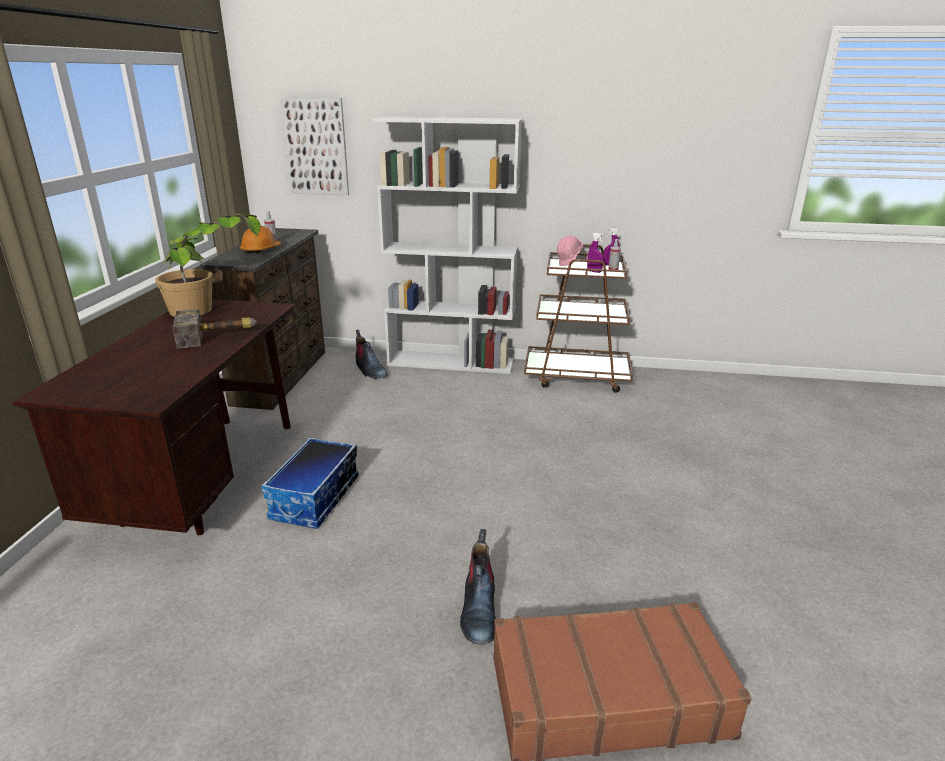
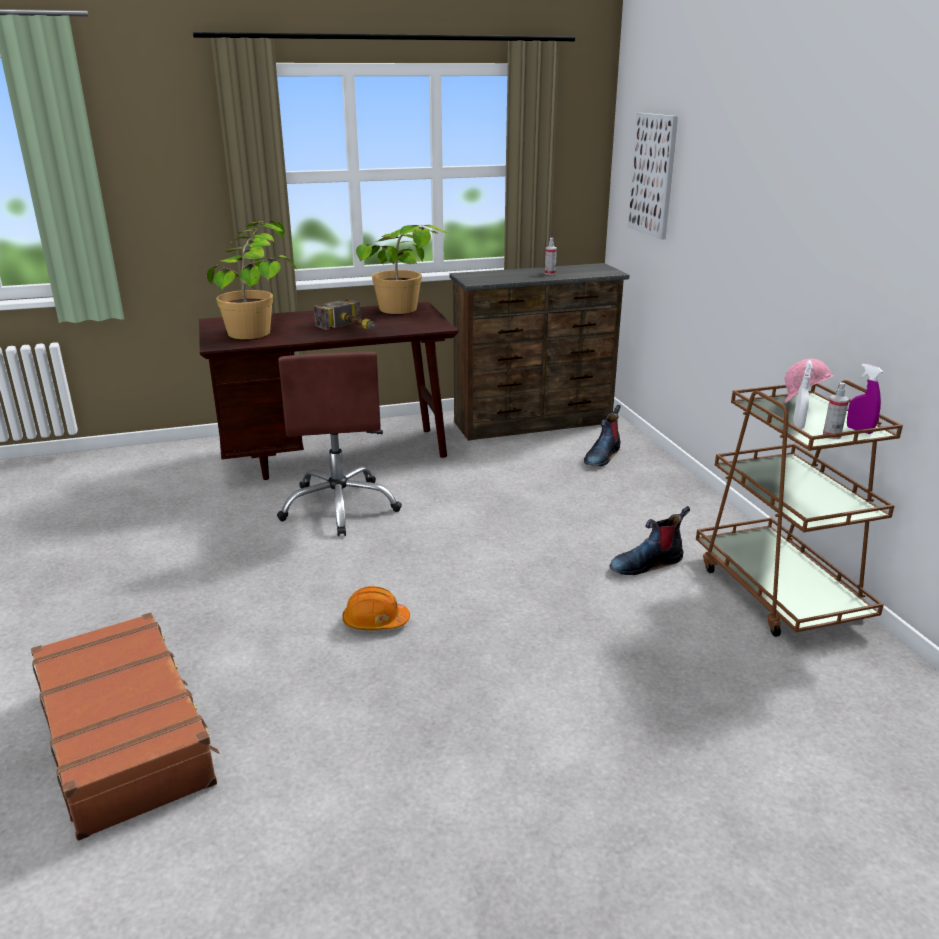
camera: 65 degrees right, 0 degrees up
(127, 373) = (260, 327): none -> potted plant
(261, 250) = (519, 276): orange hard hat -> orange hard hat (375, 621)
(316, 498) = (340, 506): storage box -> brown office chair
(451, 362) = (688, 493): white bookcase -> none
(479, 609) = (222, 632): boot -> boot (646, 563)
(594, 271) = (798, 425): purple spray bottle -> white spray bottle

